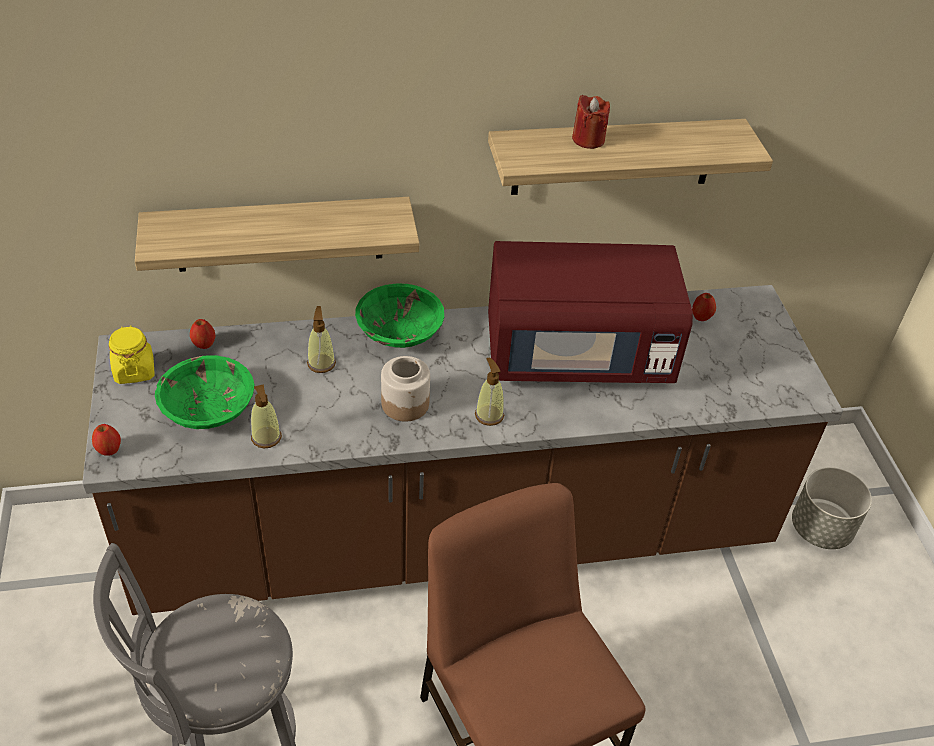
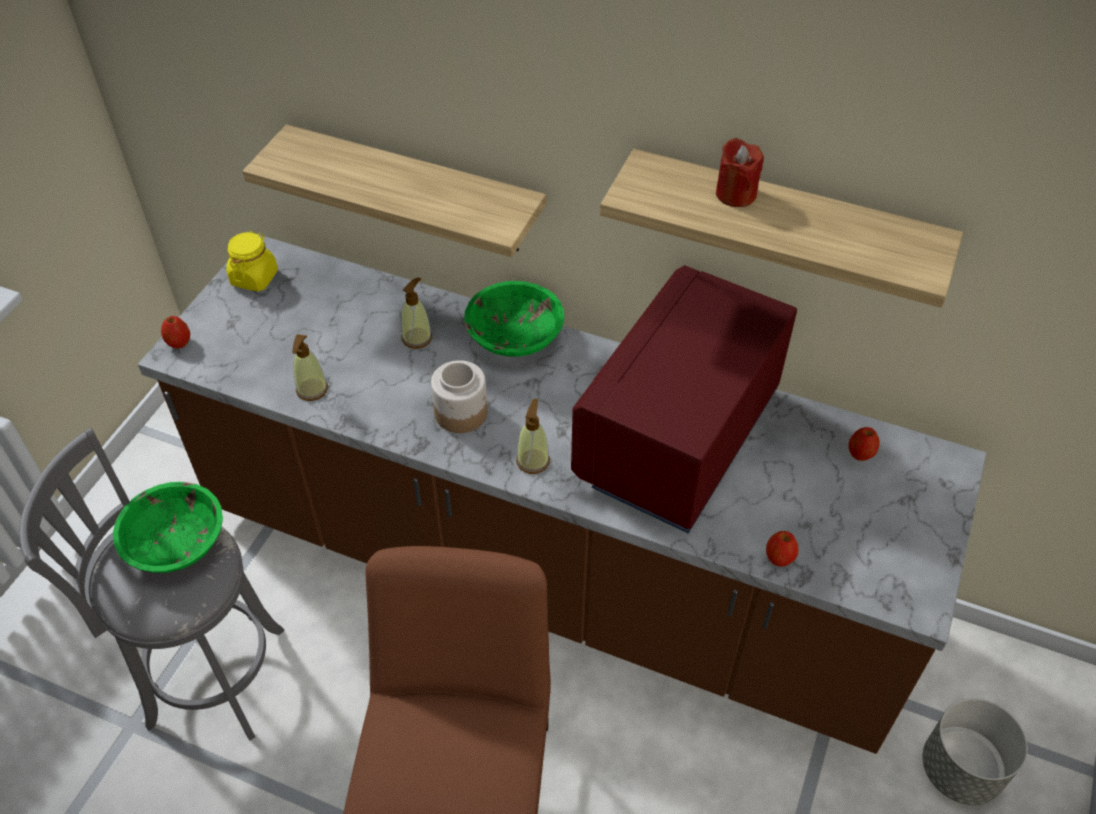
camera: 35 degrees right, 5 degrees up
(204, 344) = (330, 276): apple -> apple (779, 558)
(208, 409) = (285, 341): green bowl -> green bowl (176, 543)
(577, 354) = (679, 437): red microwave -> red microwave turned 90 degrees clockwise

